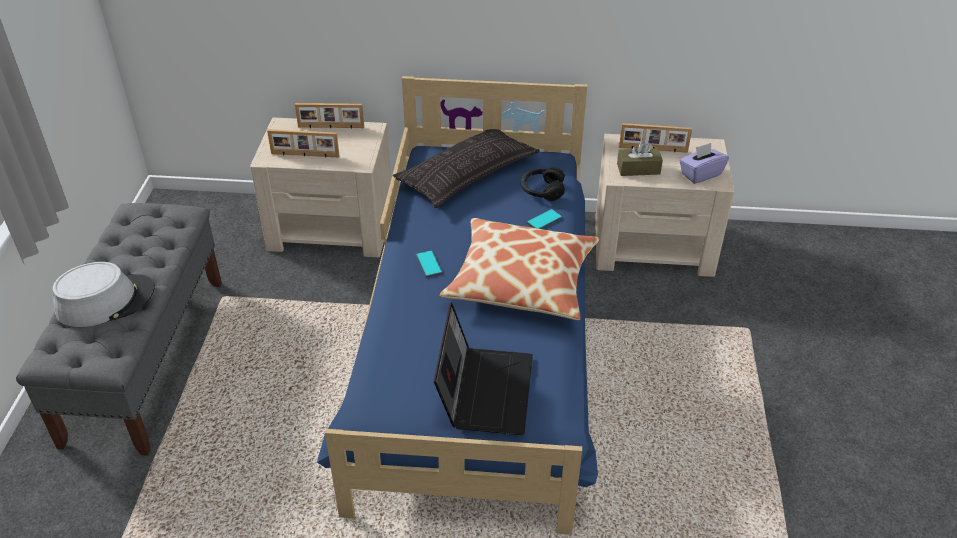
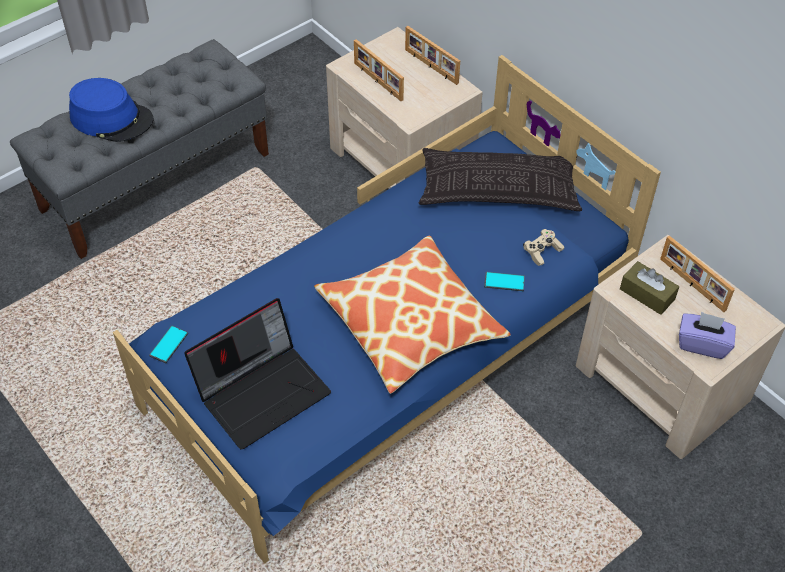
camera: 45 degrees right, 10 degrees up
(105, 301) = (112, 118): grey hat -> blue hat
(429, 264) = (359, 252): phone -> phone (169, 344)
(542, 190) = (542, 251): black headphones -> beige game controller

